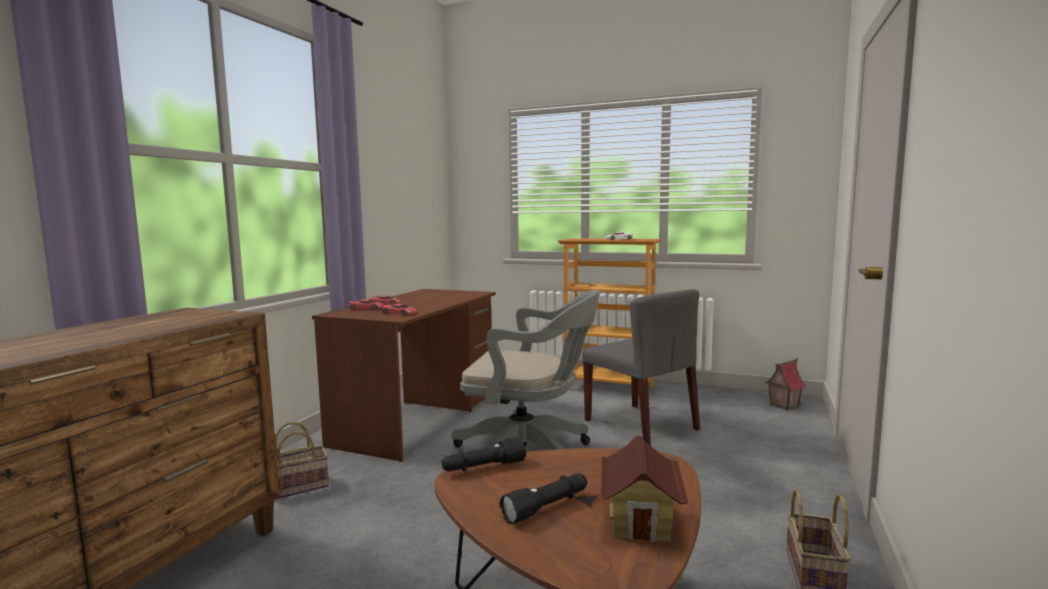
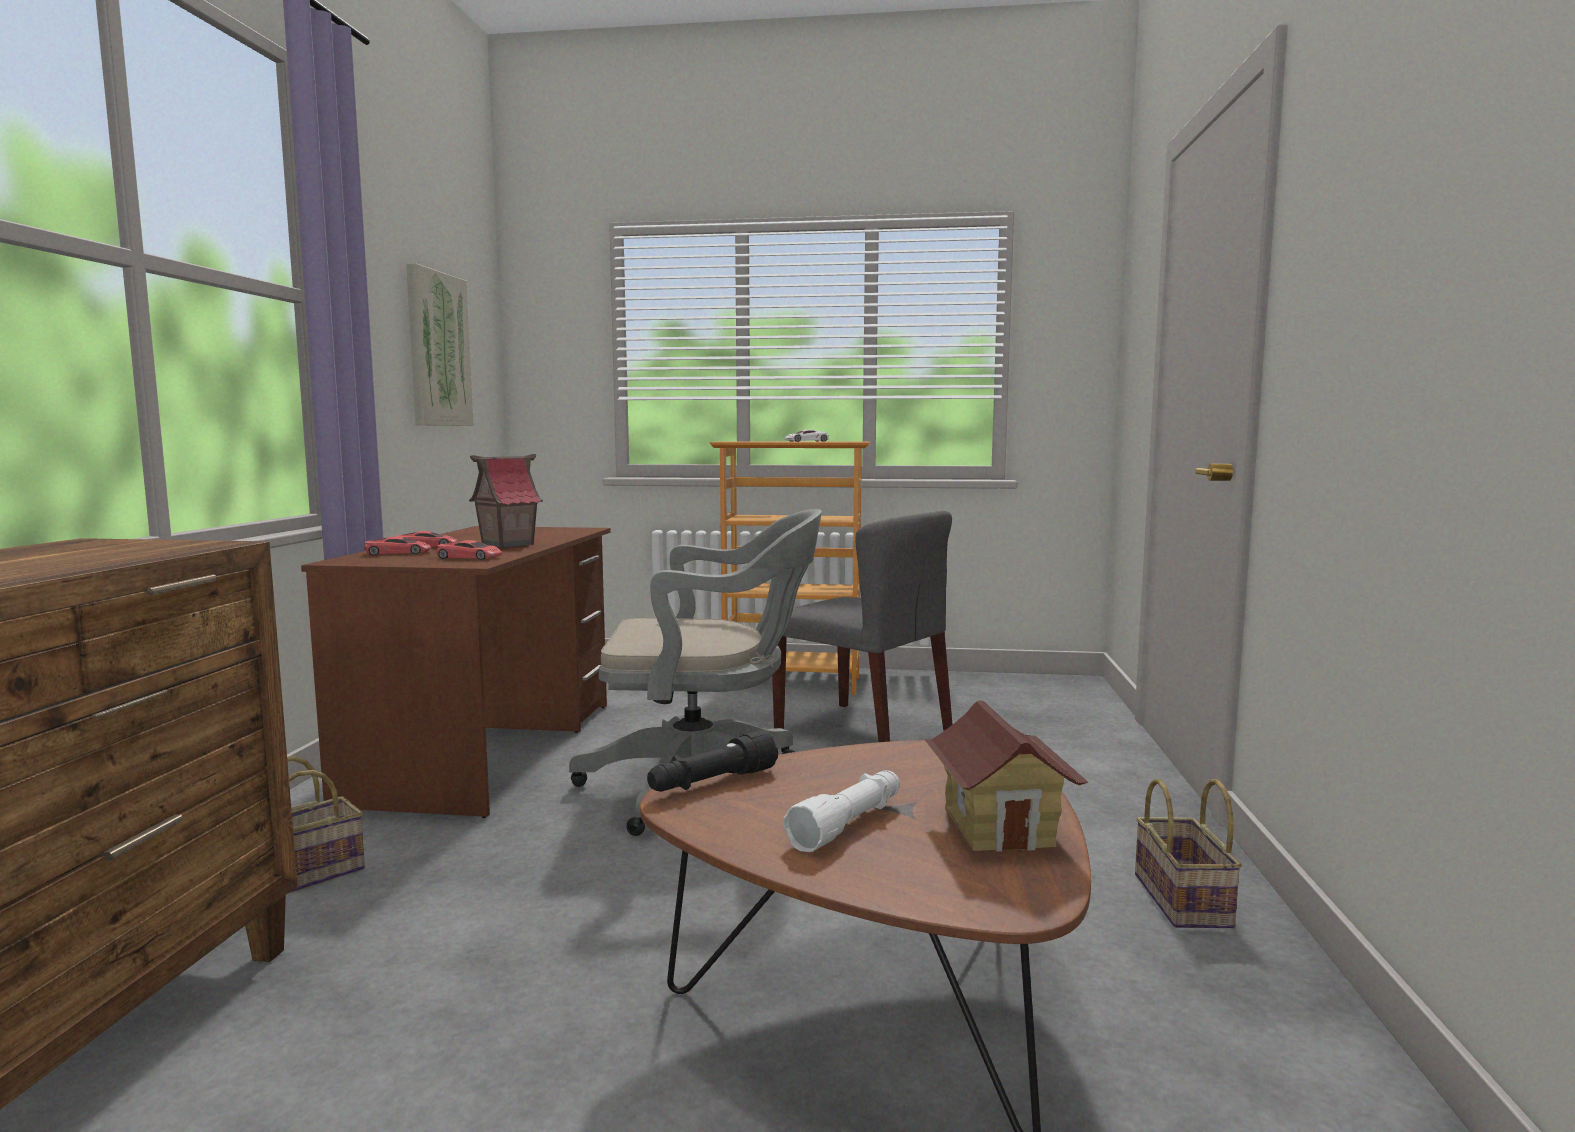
camera: 15 degrees left, 0 degrees up
(407, 188) = (437, 350): none -> picture
(547, 507) = (849, 824): black flashlight -> white flashlight
(783, 405) = (1055, 690): toy house -> toy house (507, 544)

